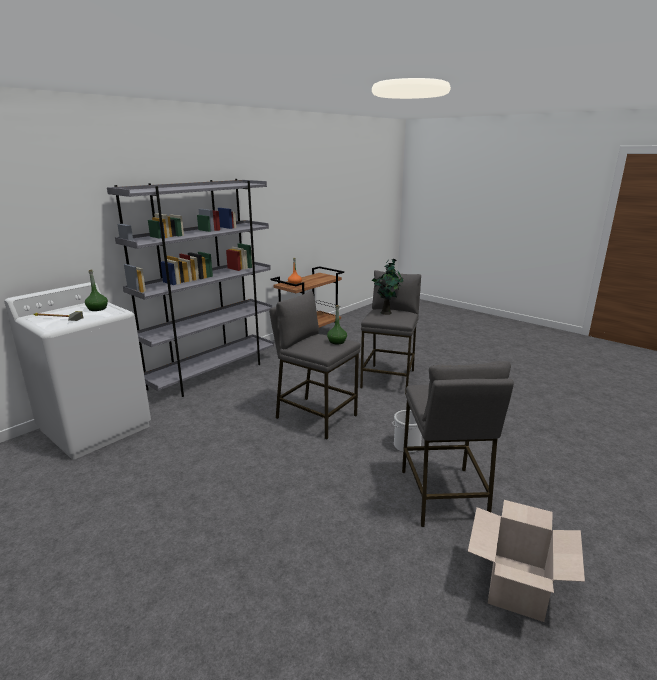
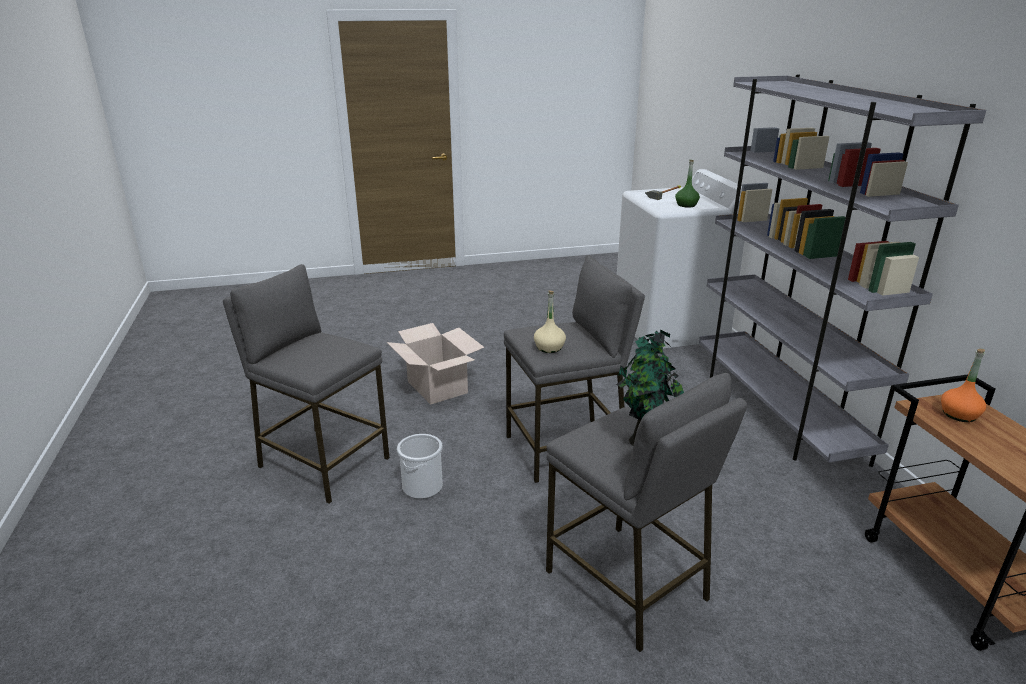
camera: 125 degrees right, 5 degrees up
(337, 341) = (549, 347): green bottle -> beige bottle
(517, 586) = (207, 439): cardboard box -> cardboard box (436, 387)

